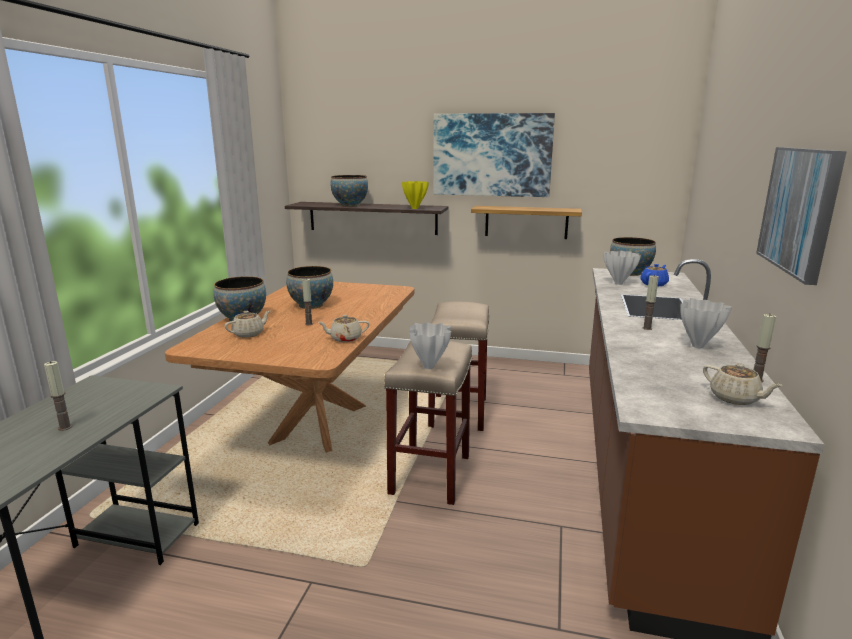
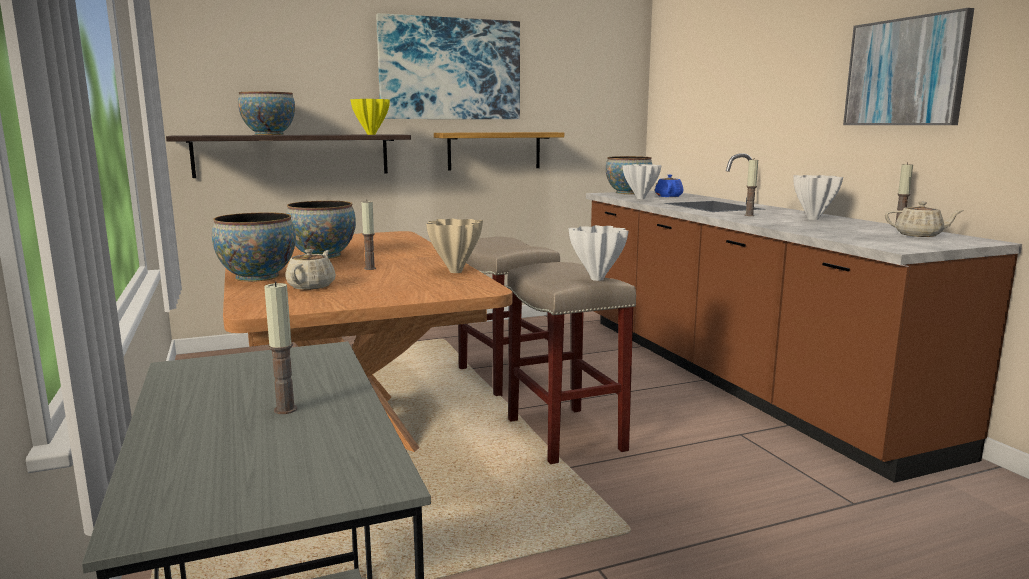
camera: 35 degrees left, 5 degrees down
(345, 339) = (454, 272): beige teapot -> beige vase

